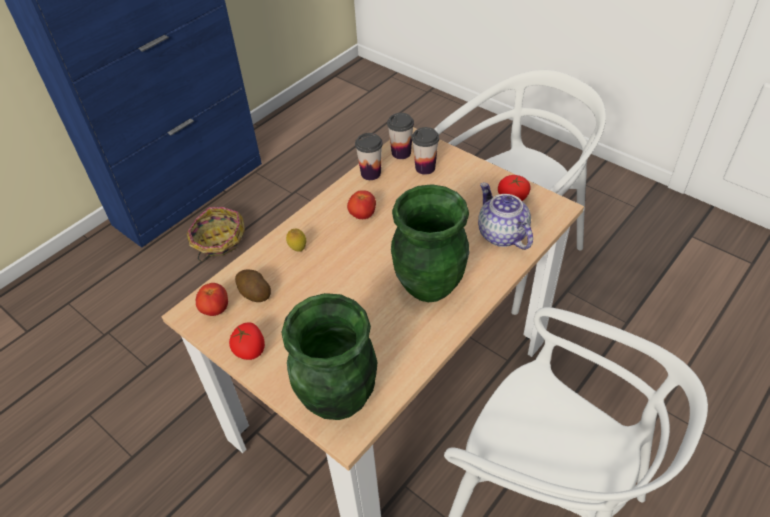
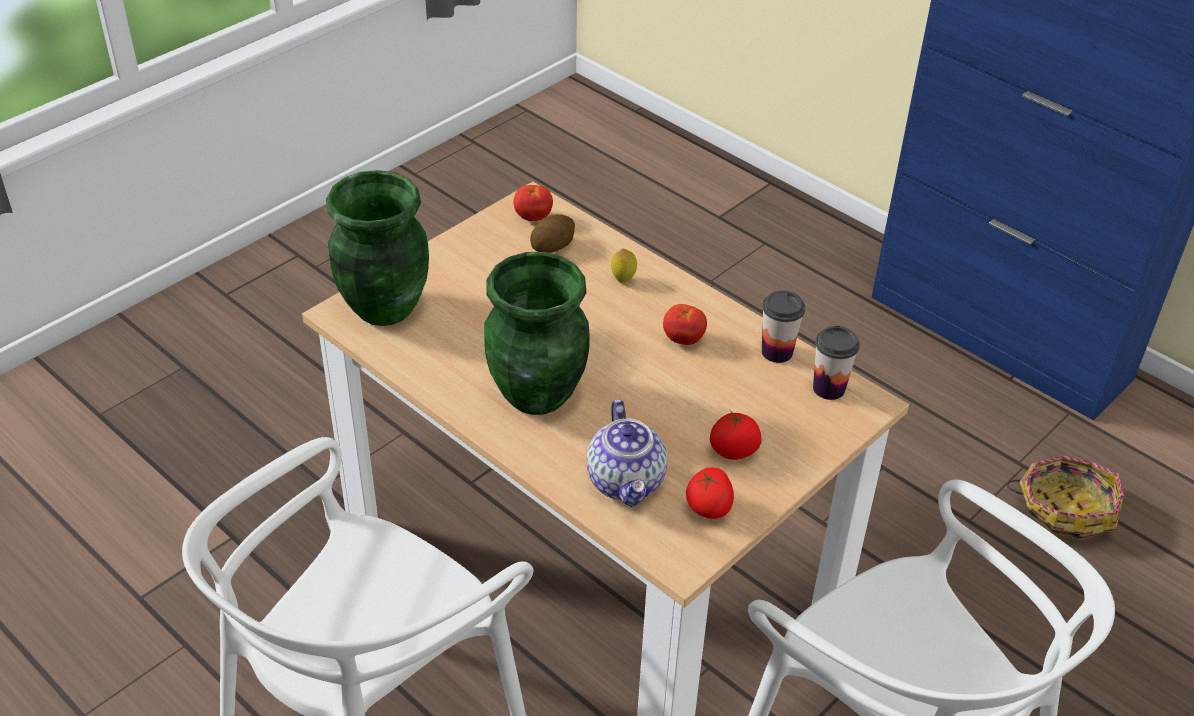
camera: 90 degrees right, 5 degrees down
(218, 241) = (891, 376): basket -> basket (1065, 509)
(250, 350) = (468, 244): tomato -> tomato (734, 450)
(425, 168) = (790, 413): cup -> none
(501, 234) = (627, 482): teapot -> teapot turned 105 degrees clockwise

